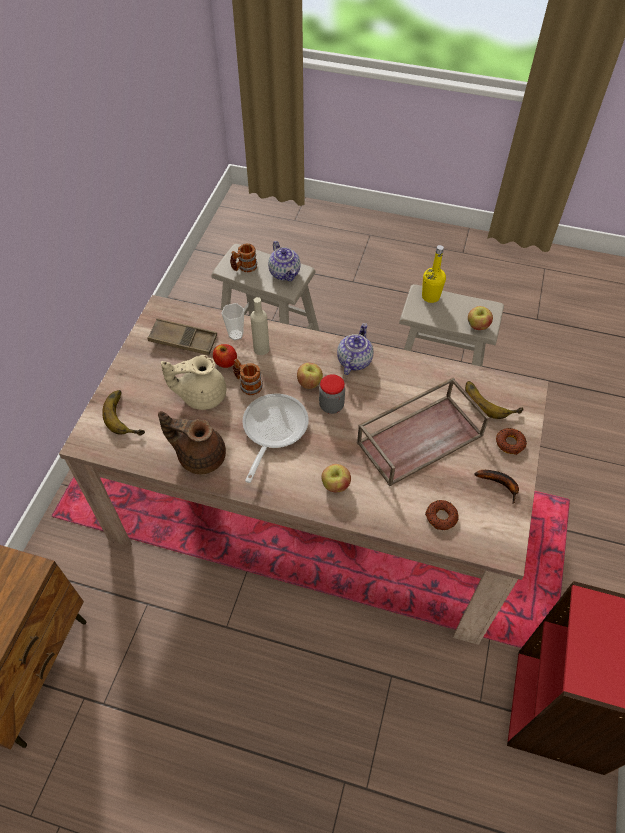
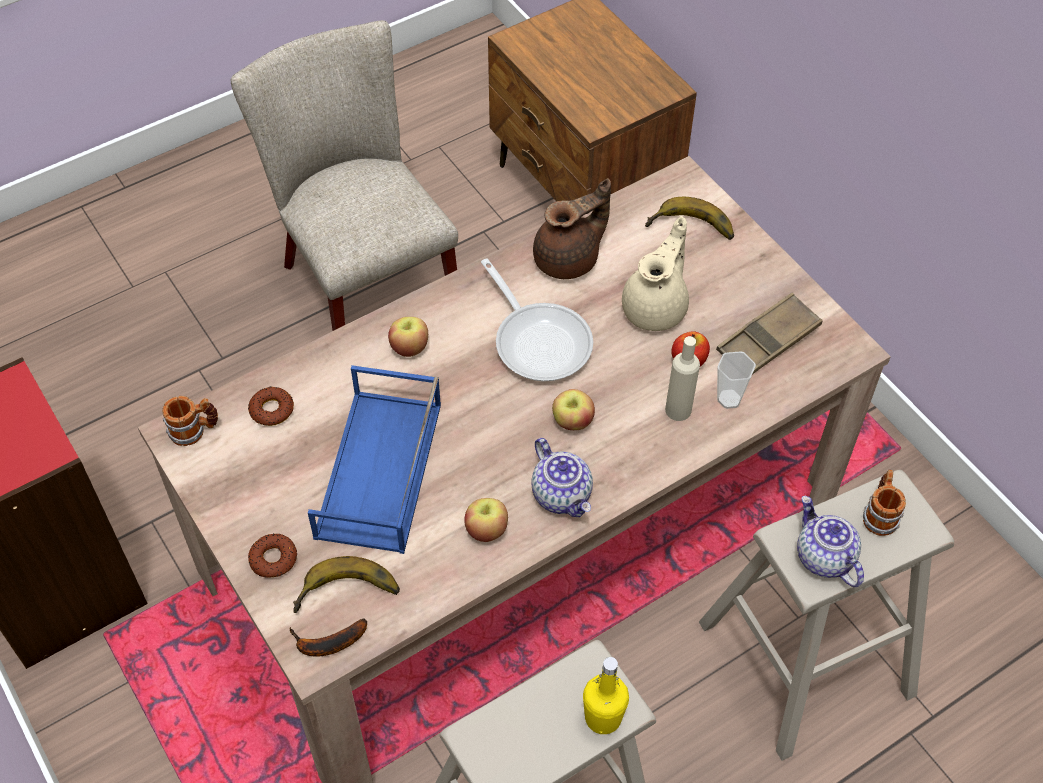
camera: 130 degrees right, 0 degrees up
(208, 746) = (362, 282): none -> beige chair
(247, 384) = (631, 360): mug -> mug (194, 430)
(285, 273) = (823, 557): teapot -> teapot turned 45 degrees clockwise
(331, 405) = (516, 419): jar -> none
(420, 437) = (380, 472): brown tray -> blue tray
(477, 326) = (487, 728): apple -> apple (486, 529)
(500, 484) = (241, 498): banana -> banana (327, 644)

